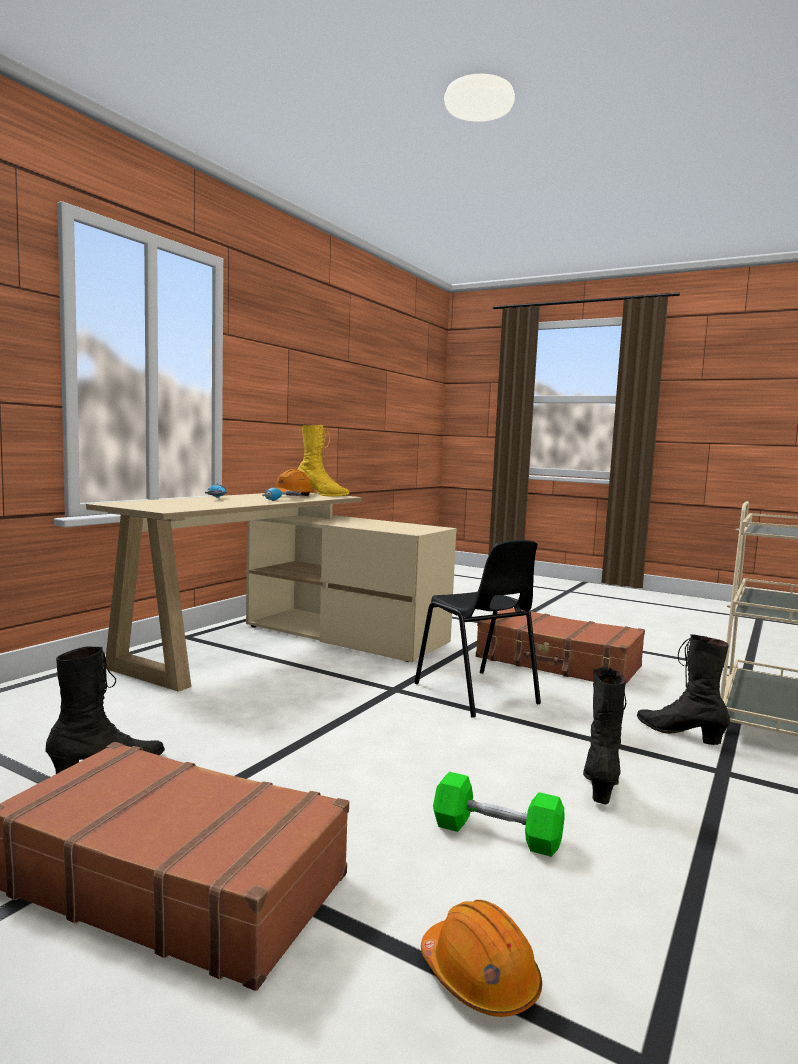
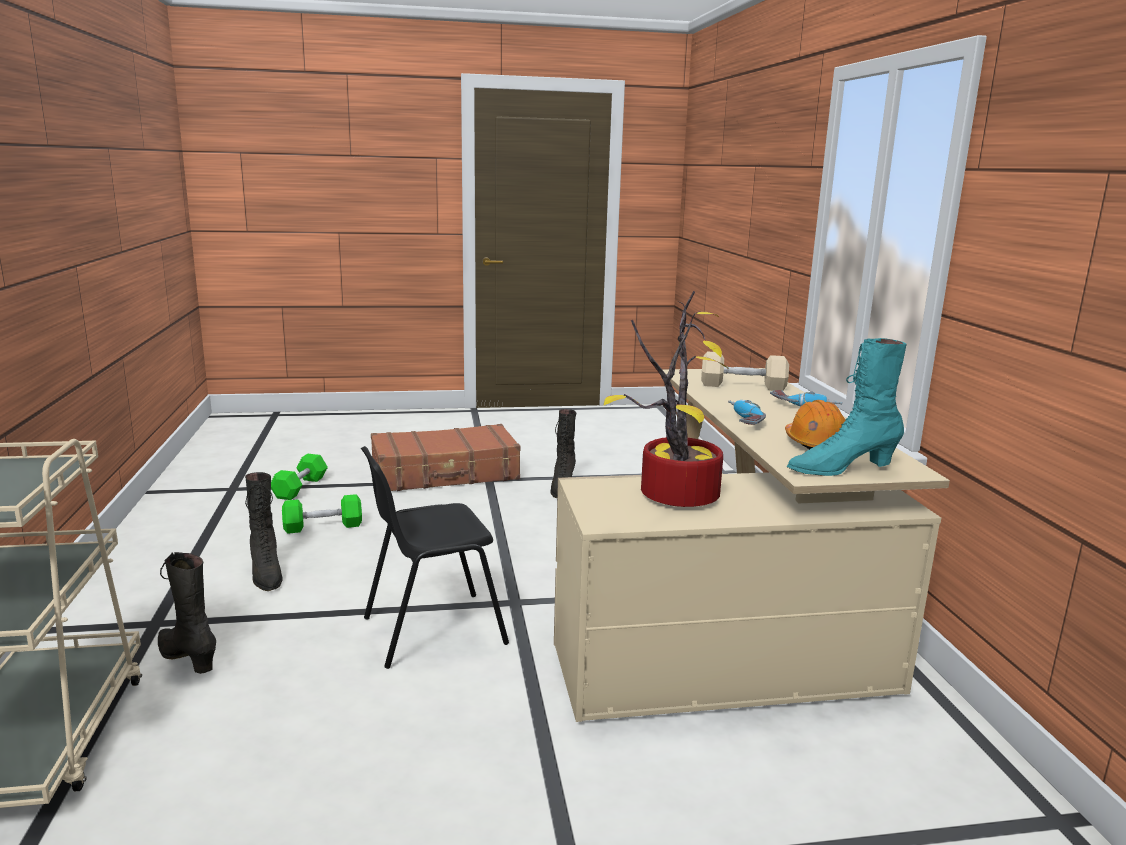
camera: 140 degrees right, 10 degrees up
(181, 503) = (743, 386): none -> beige dumbbell
(322, 495) = (841, 469): yellow boot -> turquoise boot
(374, 525) = (675, 493): none -> potted plant
(476, 694) = (432, 630): black chair -> black chair turned 45 degrees counterclockwise
(479, 978) = (300, 487): orange hard hat -> green dumbbell
(558, 663) = (378, 754): brown suitcase -> none
(679, 734) = (187, 658): black boot -> black boot turned 150 degrees counterclockwise

